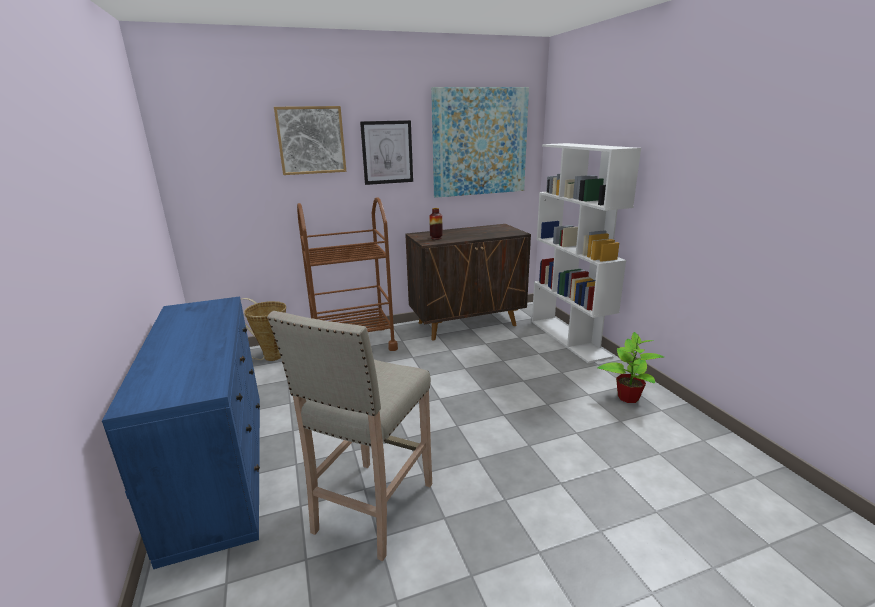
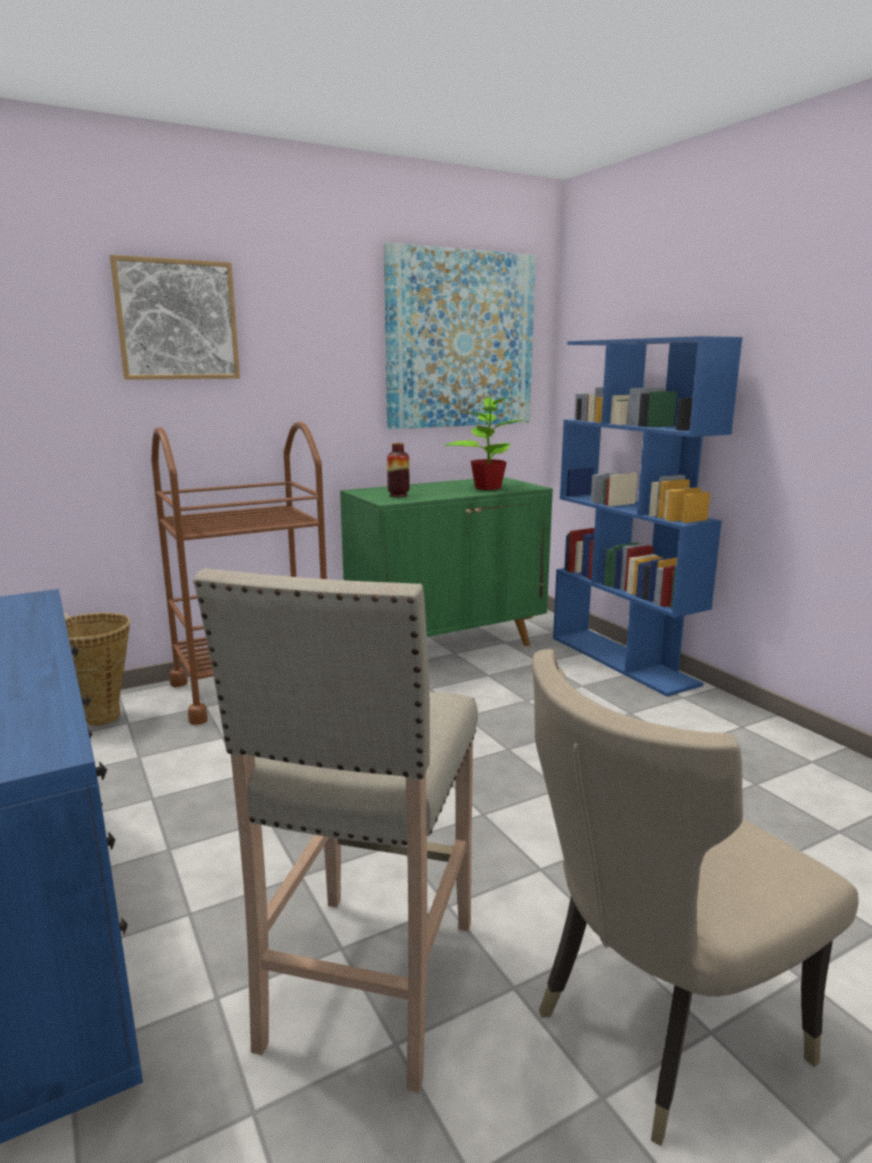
camera: 10 degrees left, 5 degrees down
(387, 152) = (310, 349): picture -> none
(467, 324) = (447, 646): brown cabinet -> green cabinet
(510, 547) = (656, 1030): none -> beige chair
(569, 338) = (623, 660): white bookcase -> blue bookcase
(627, 397) = (751, 745): potted plant -> potted plant (487, 487)

